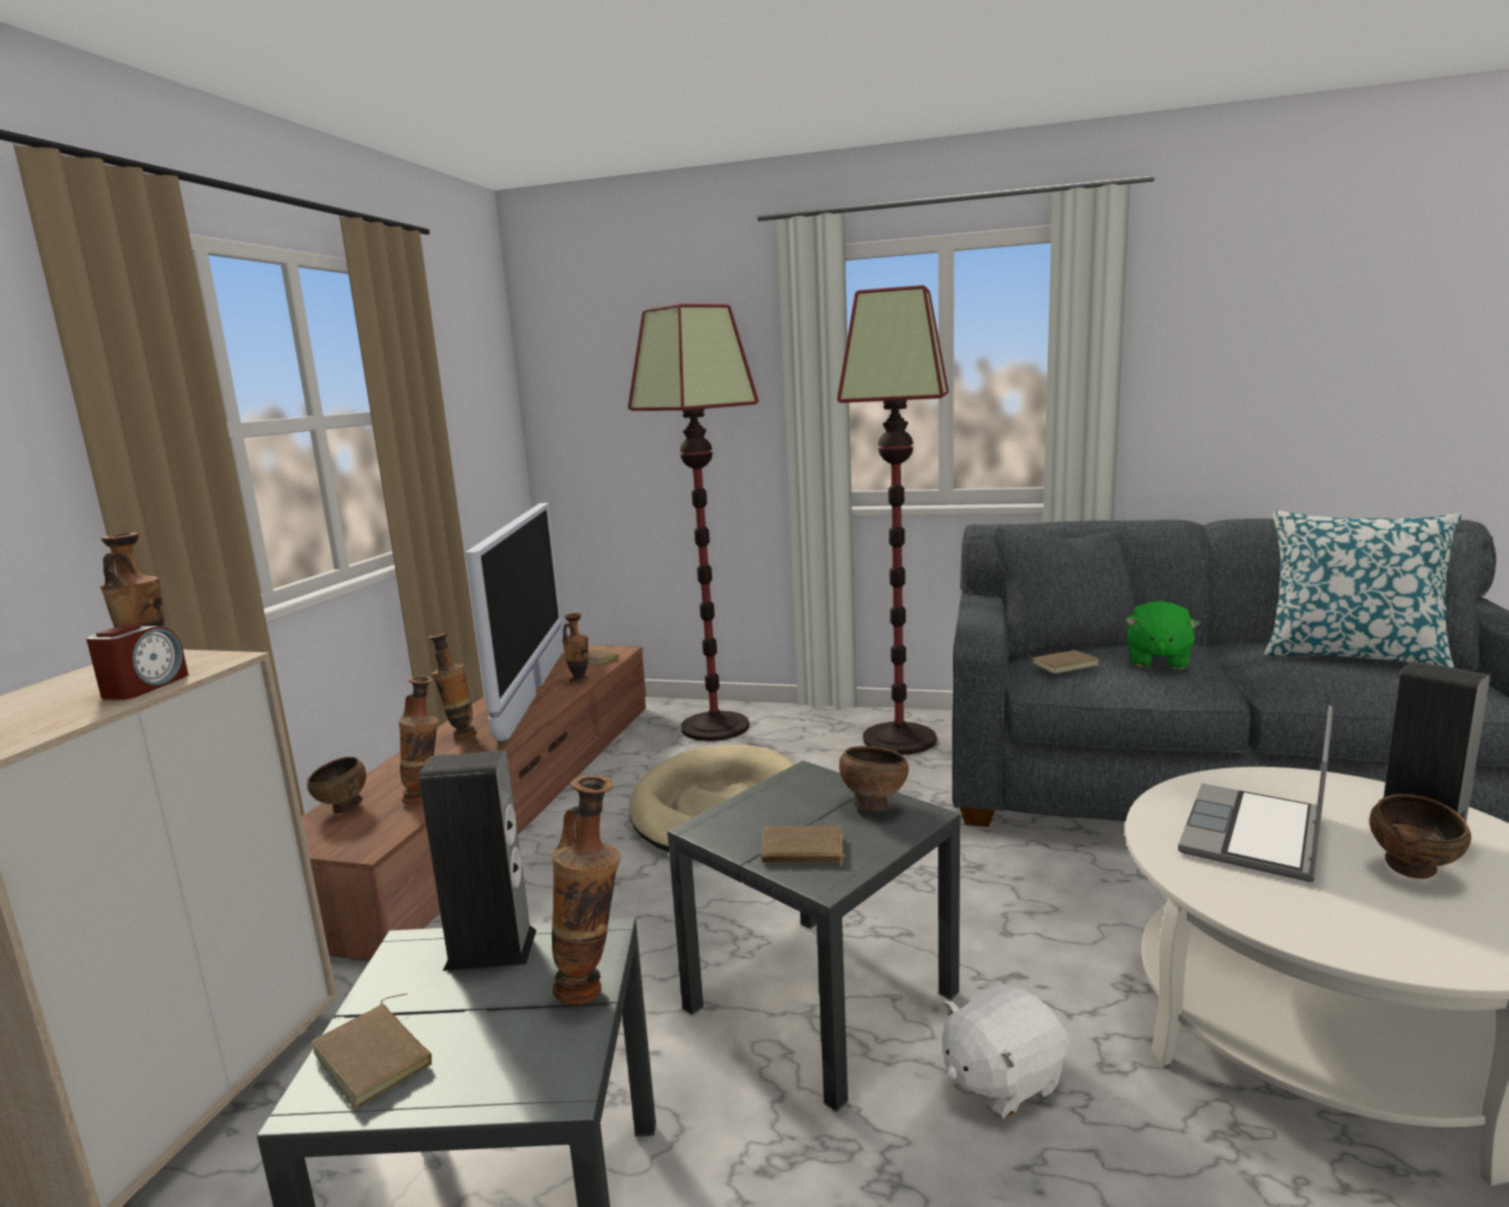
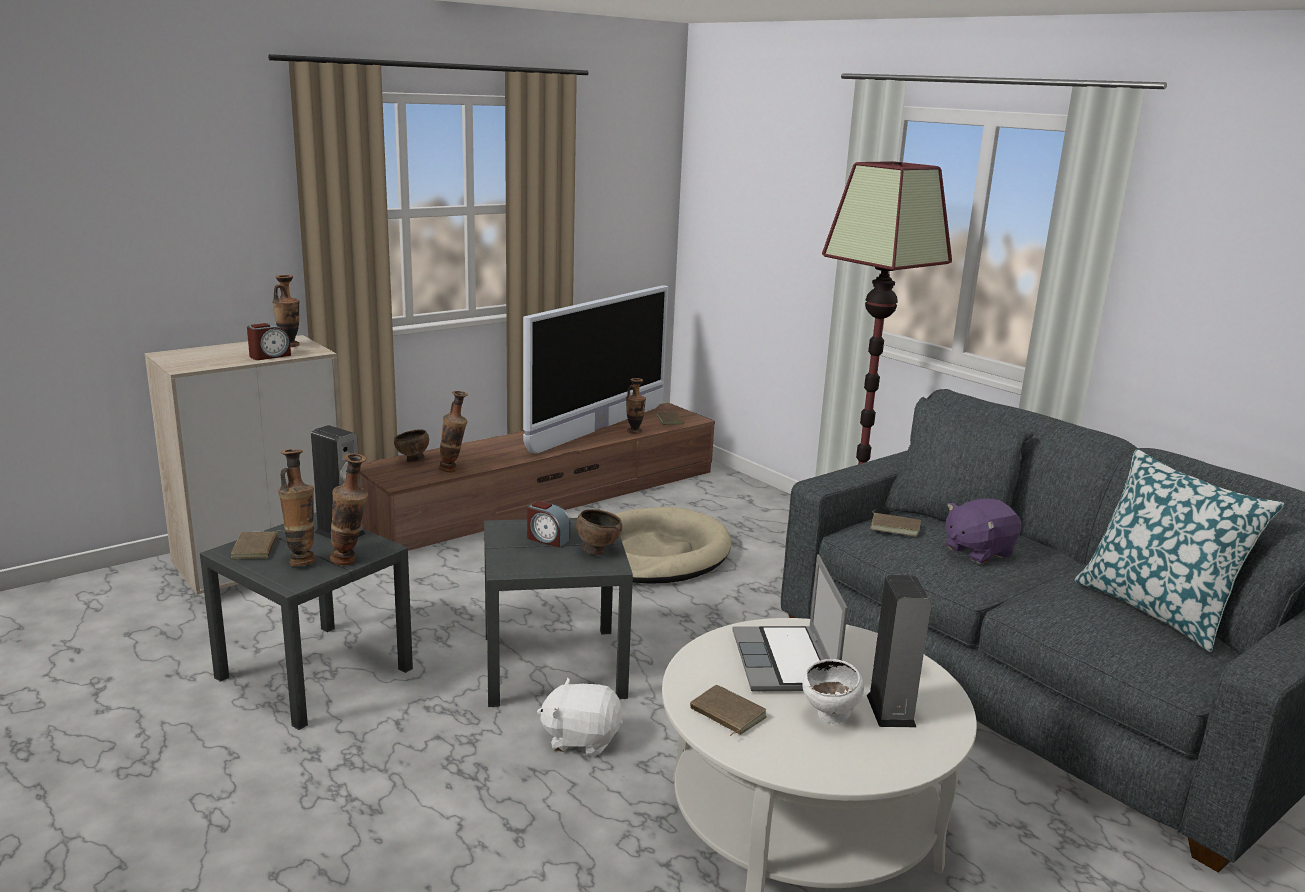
camera: 35 degrees right, 5 degrees up
(460, 737) = (517, 442): vase -> vase (301, 560)
(716, 727) = (735, 502): floor lamp -> none
(790, 817) = (547, 539): none -> alarm clock
(802, 851) = (521, 555): brown book -> brown book (726, 714)
(1157, 660) = (977, 551): green plush toy -> purple plush toy
(1255, 836) = (785, 662): laptop -> laptop turned 75 degrees counterclockwise
(1413, 872) = (830, 717): brown bowl -> white bowl

